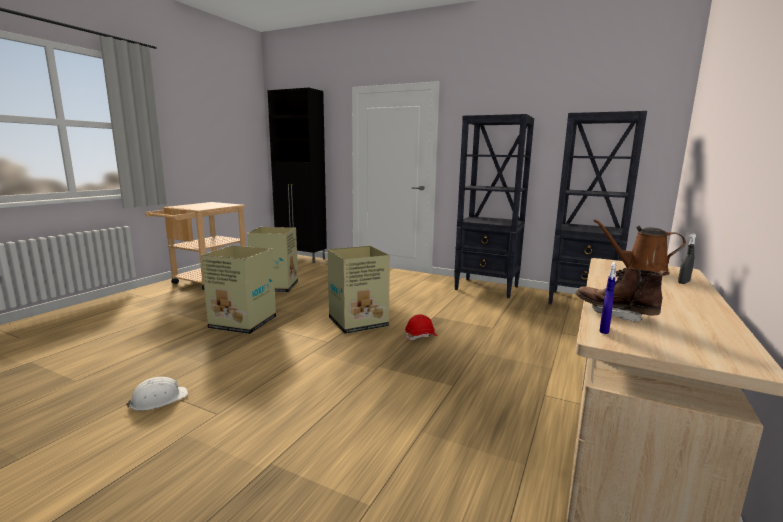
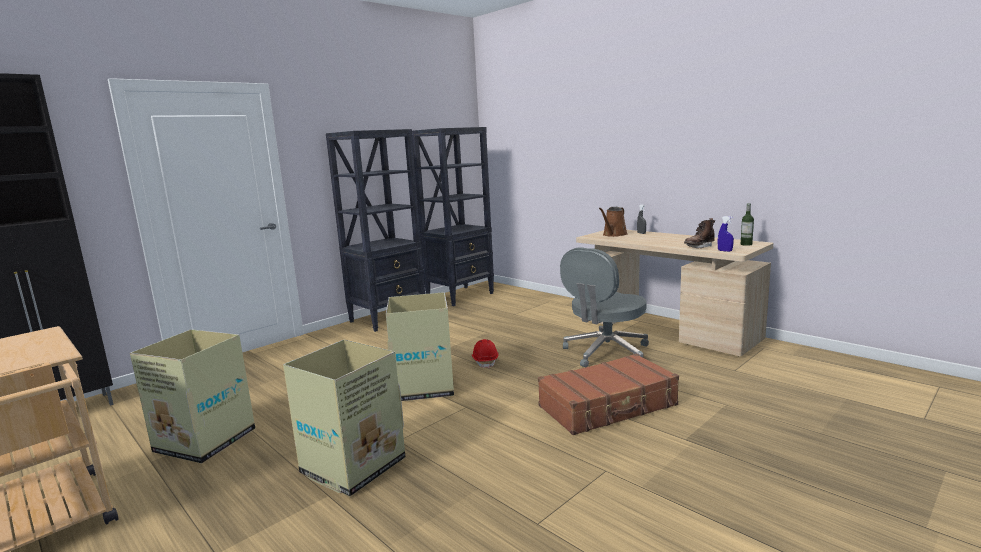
camera: 70 degrees left, 0 degrees up
(158, 399) = (564, 515): white hard hat -> none
(343, 408) = (608, 406): none -> brown suitcase
(491, 397) = (605, 352): none -> grey office chair
(707, 351) = (746, 244): none -> bottle

